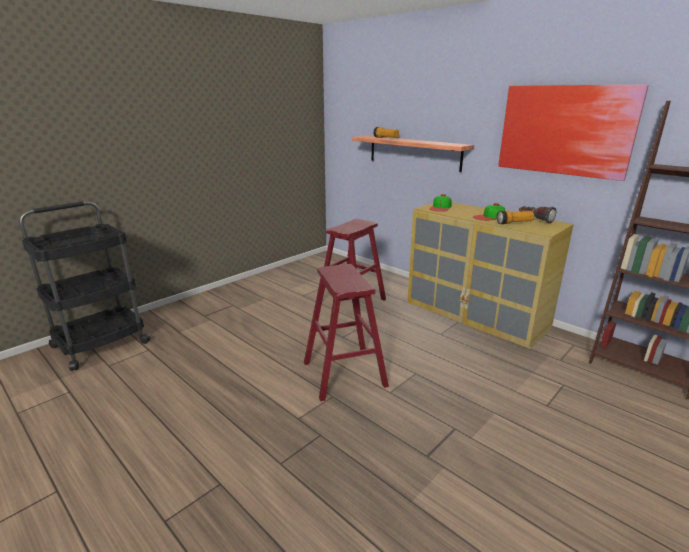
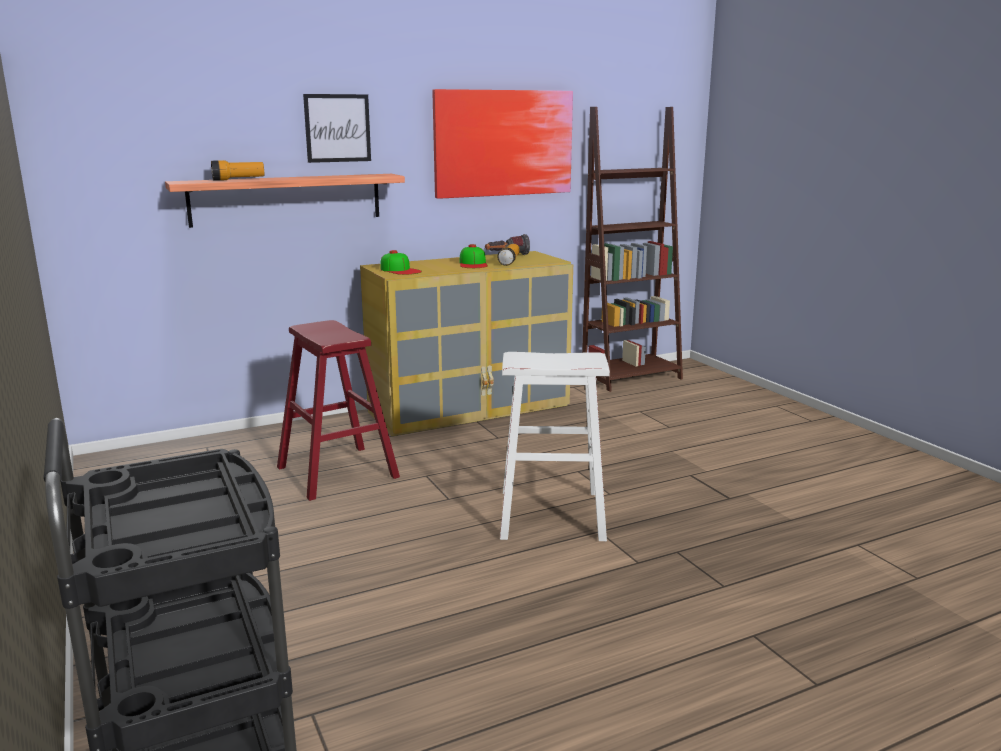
camera: 70 degrees left, 5 degrees down
(344, 374) = (551, 514): red stool -> white stool
(445, 112) = (337, 128): none -> picture

